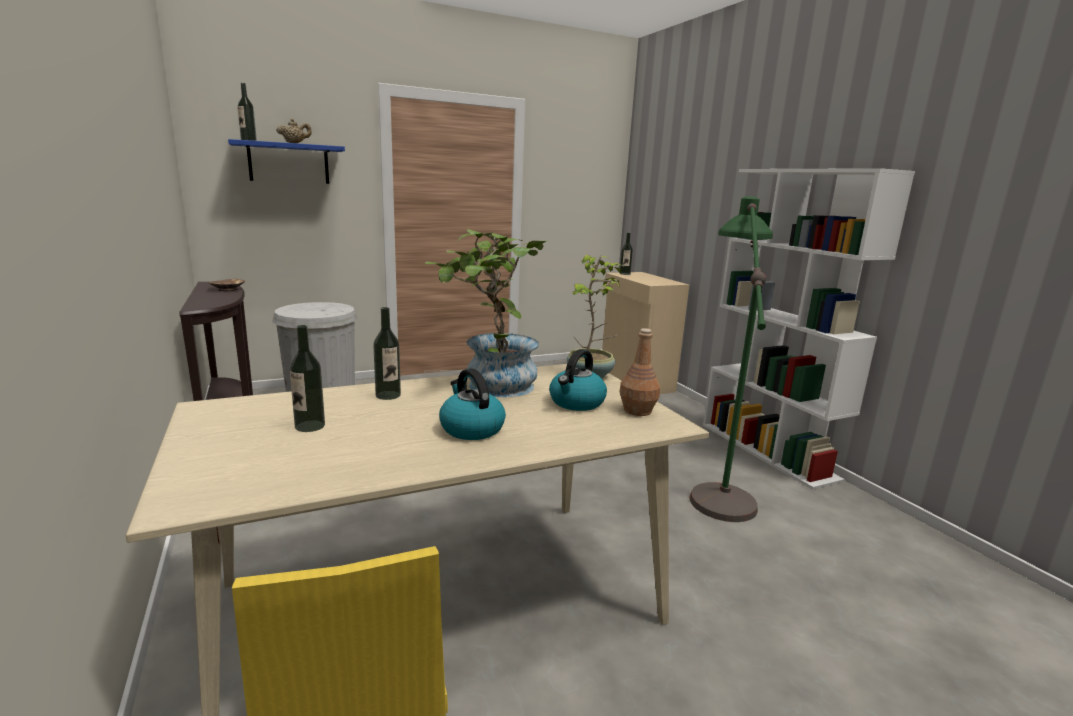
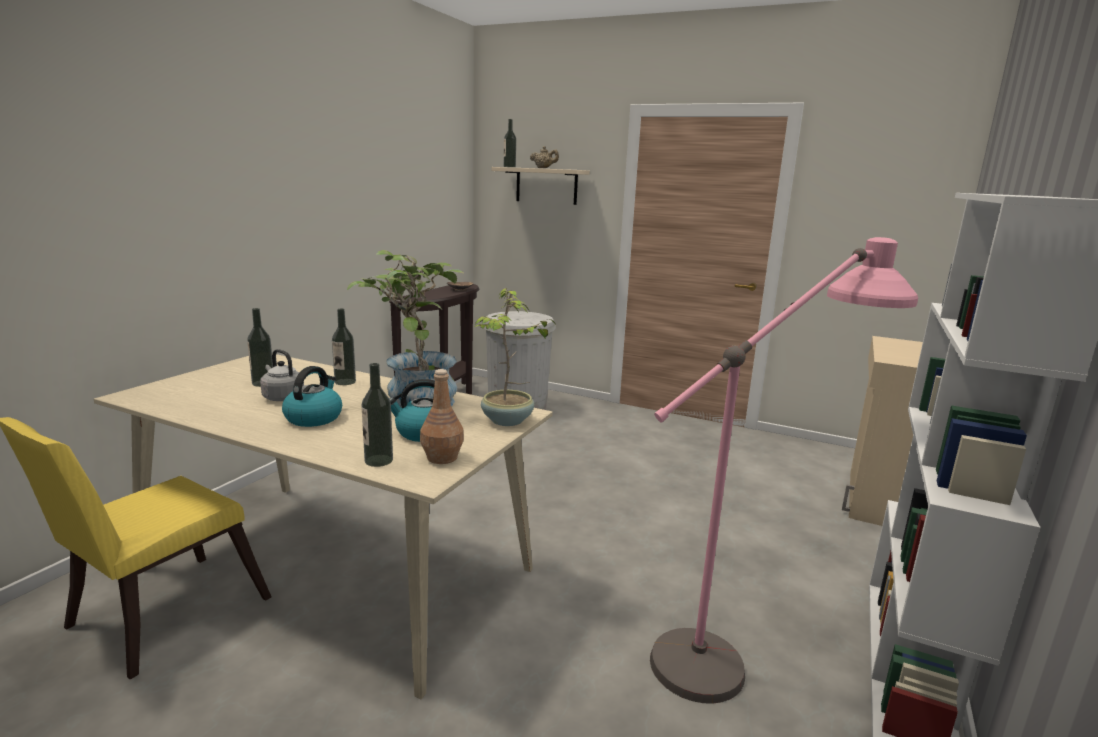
camera: 50 degrees right, 0 degrees up
(289, 163) = (546, 186): blue shelf -> beige shelf
(380, 428) = (282, 397): none -> grey kettle
(625, 274) = (897, 342): bottle -> bottle (378, 460)
(718, 480) = (745, 645): green floor lamp -> pink floor lamp

